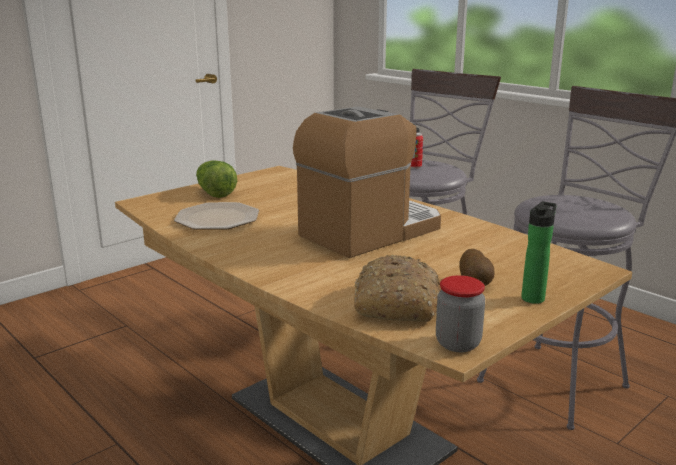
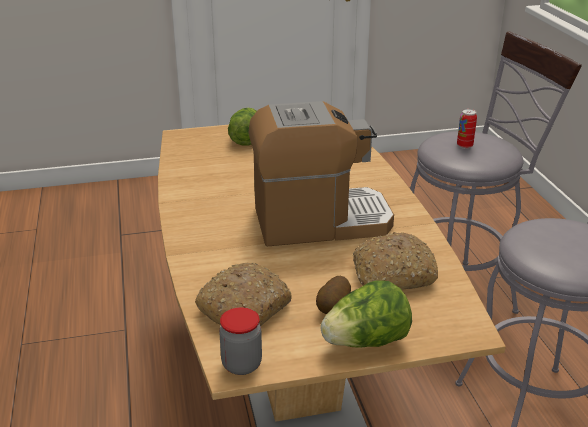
camera: 30 degrees right, 10 degrees up
(217, 218) = (215, 170): plate -> none
(484, 251) = (392, 275): none -> bread
(534, 297) = (366, 342): bottle -> lettuce

